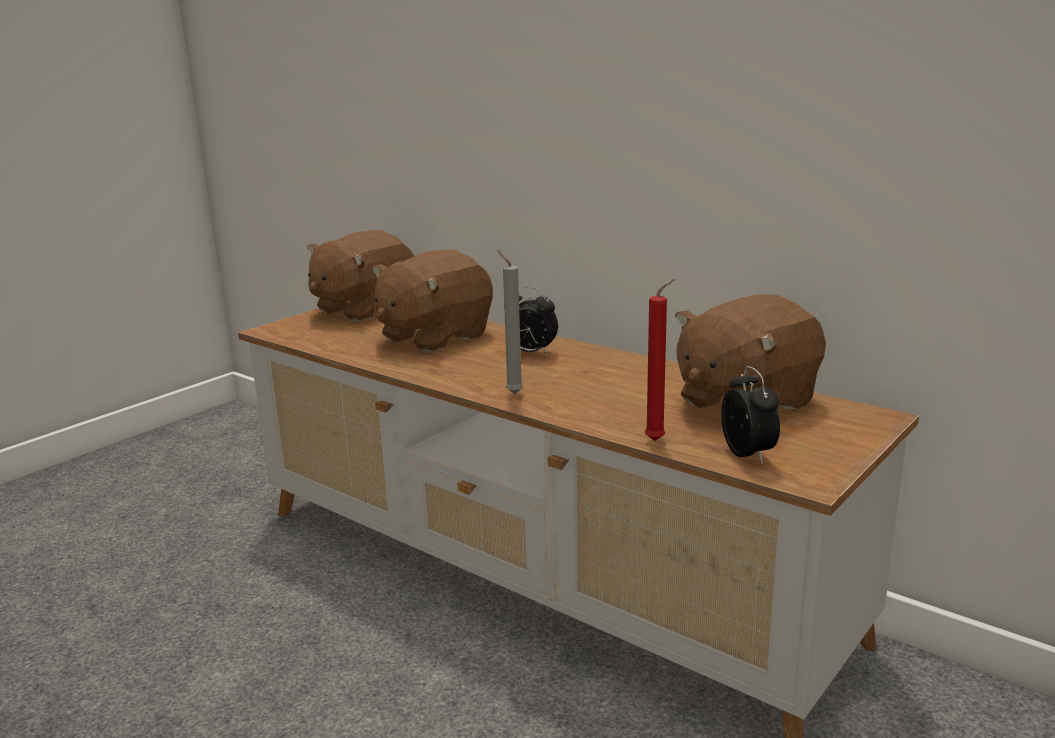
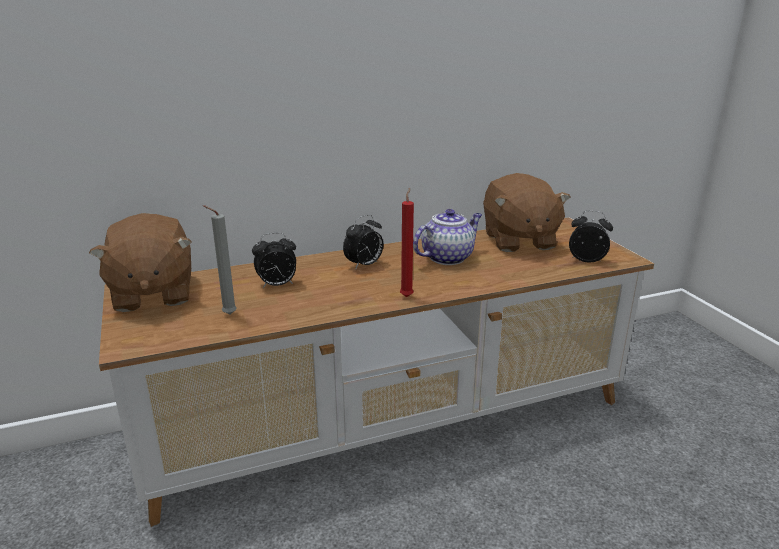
camera: 60 degrees left, 5 degrees up
(433, 337) = (277, 285): brown plush toy -> alarm clock
(512, 393) = (431, 289): grey candle -> grey candle (227, 314)
(615, 380) = (447, 257): none -> teapot
(658, 440) = (549, 273): red candle -> red candle (407, 296)

